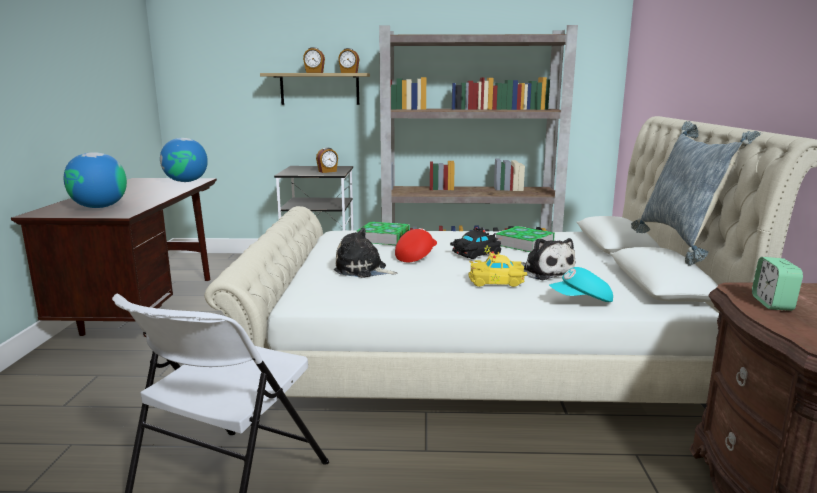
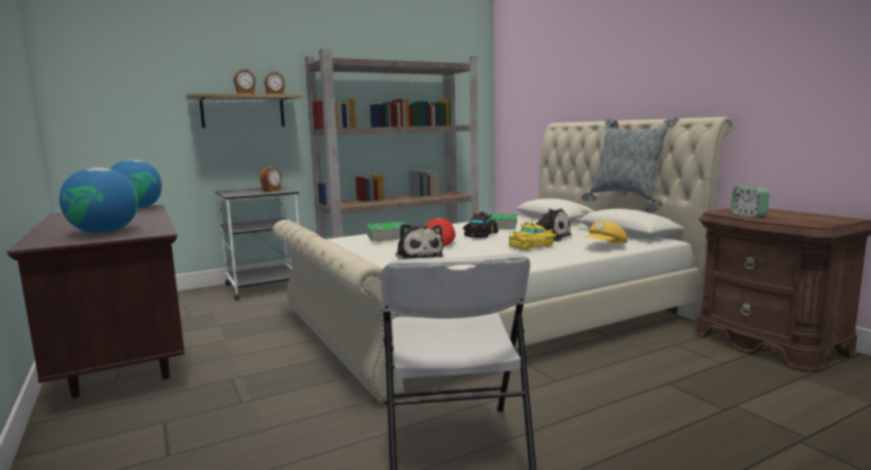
camera: 30 degrees left, 5 degrees down
(363, 270) = (418, 256): plush toy -> plush toy turned 105 degrees counterclockwise
(581, 301) = (606, 246): turquoise cap -> yellow cap

